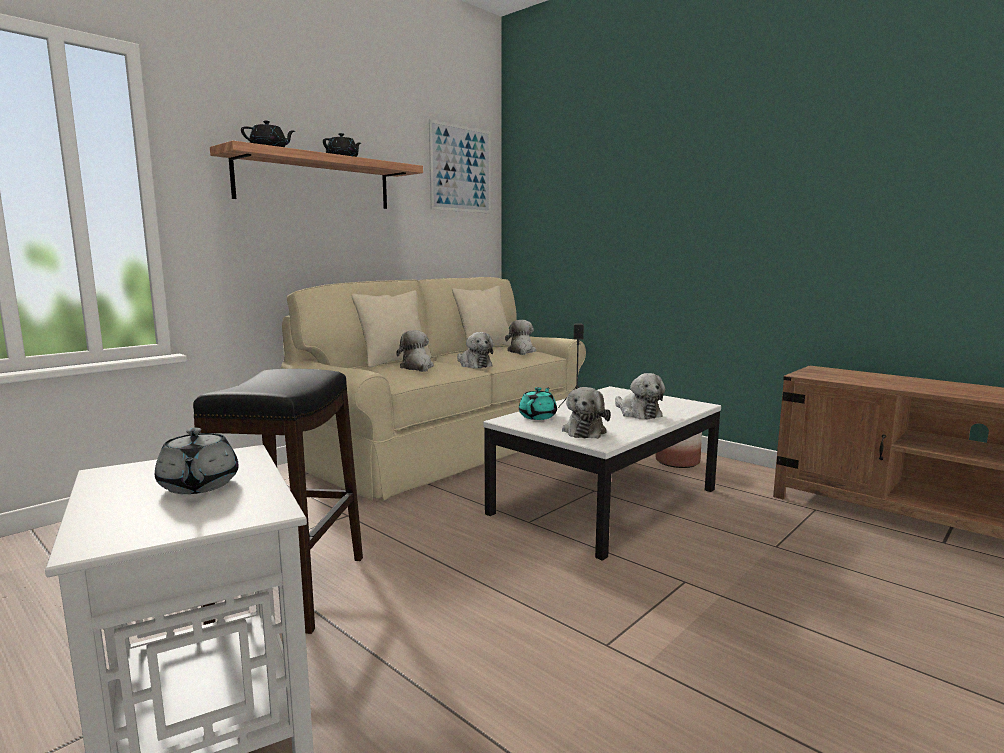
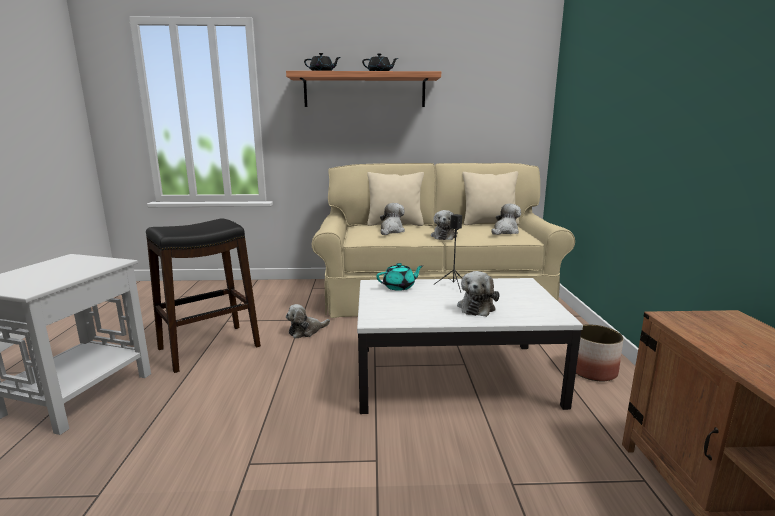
camera: 45 degrees right, 5 degrees up
(198, 486) = (58, 272): grey teapot -> none
(460, 169) = (505, 68): picture -> none
(584, 431) = (393, 307): plush toy -> plush toy (306, 331)

